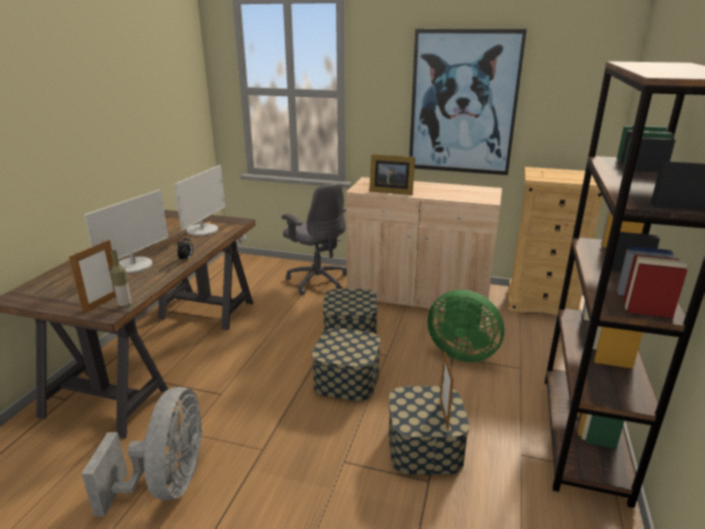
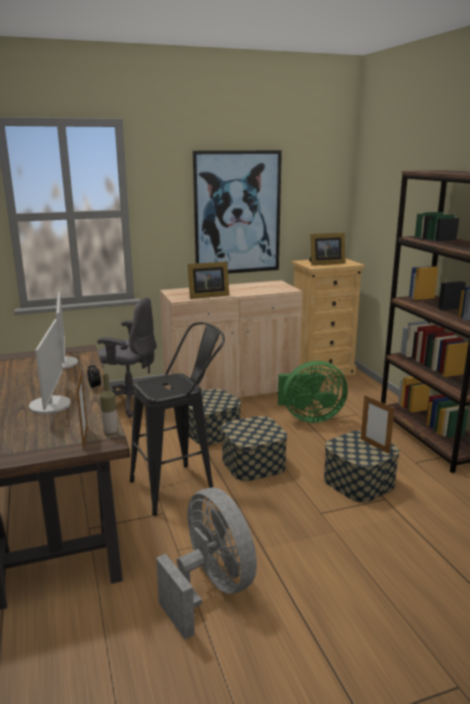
camera: 35 degrees left, 5 degrees down
(262, 375) = (181, 486): none -> black stool
(558, 176) = (325, 263): none -> picture frame

